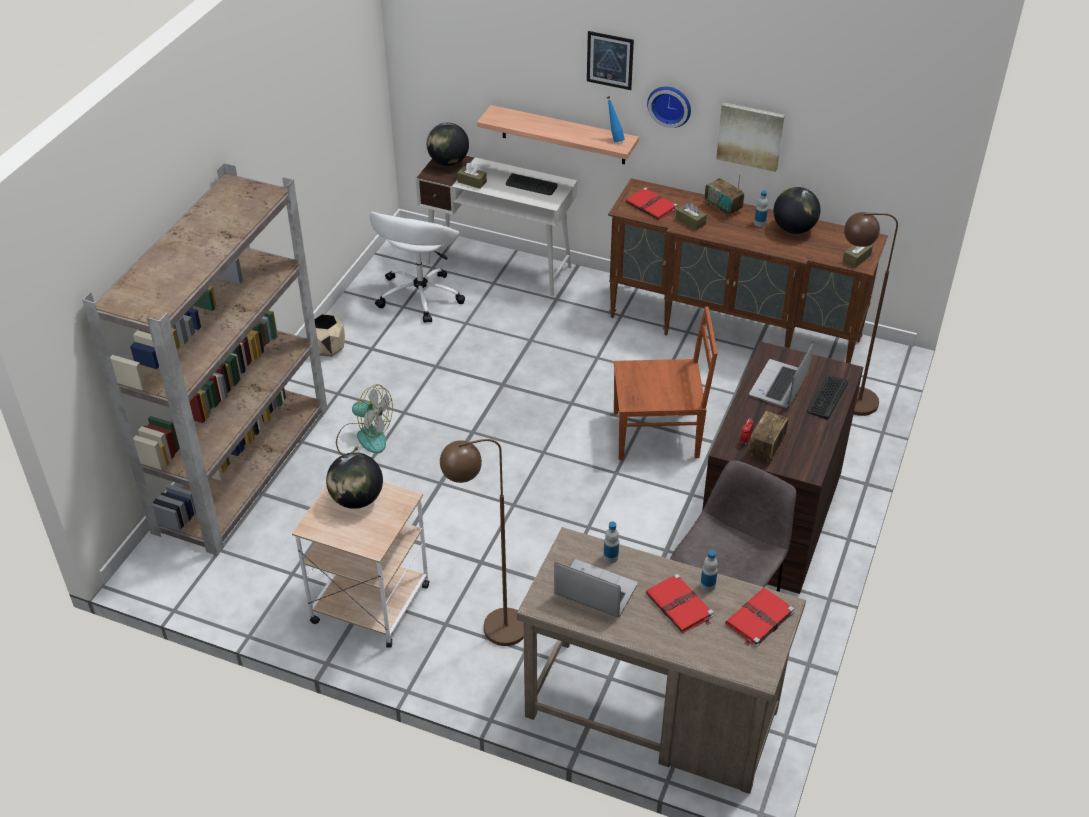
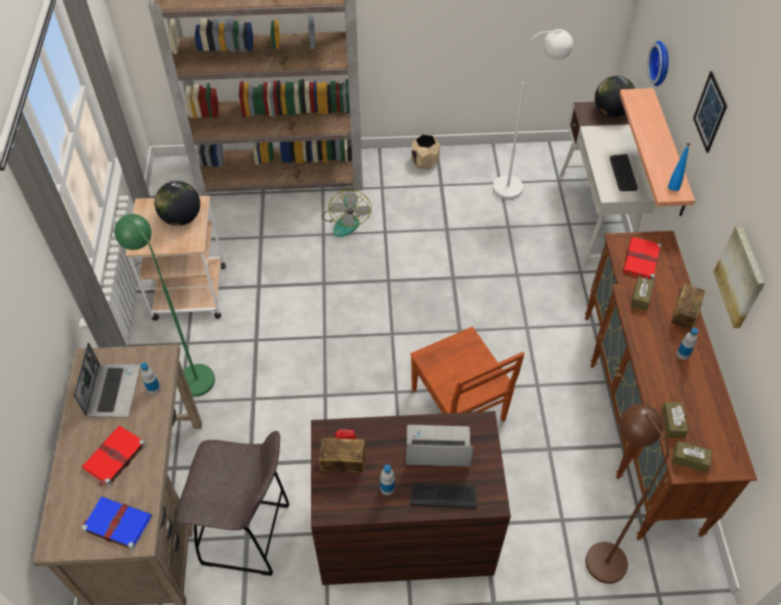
camera: 65 degrees right, 10 degrees up
(419, 298) = (517, 187): white office chair -> white floor lamp
(472, 182) = (596, 135): brown tissue box -> brown tissue box (672, 423)
(492, 632) = (190, 374): brown floor lamp -> green floor lamp
(670, 105) = (718, 192): wall clock -> wall clock (662, 63)
(707, 585) = (144, 470): bottle -> bottle (387, 488)
(758, 619) = (116, 523): red book -> blue book
(794, 229) = (696, 386): globe -> none

